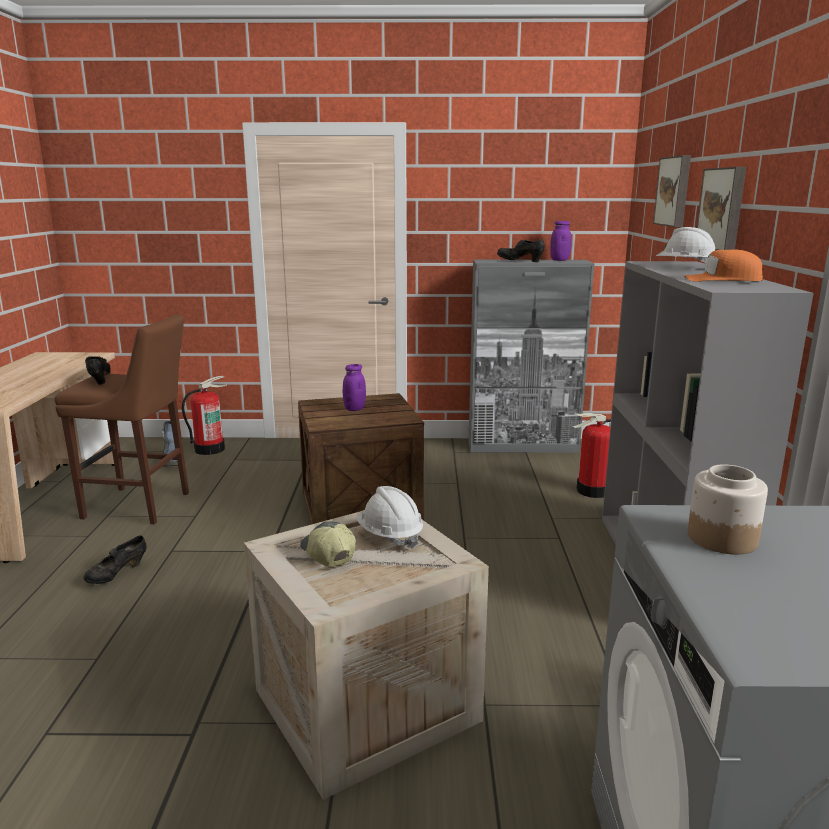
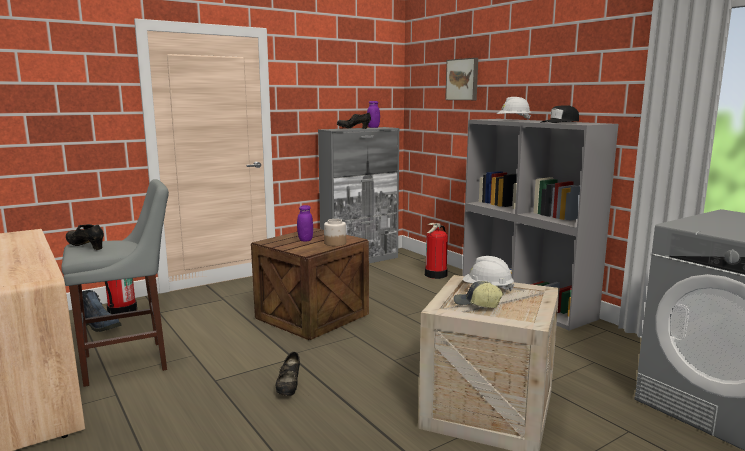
camera: 35 degrees left, 5 degrees down
(117, 575) = (196, 408): black shoe -> black shoe (289, 387)
(141, 506) = (130, 362): brown stool -> grey stool
(721, 538) = (713, 226): jar -> jar (334, 243)
(722, 280) = (560, 122): orange cap -> black cap
(723, 209) = (520, 87): picture -> none

